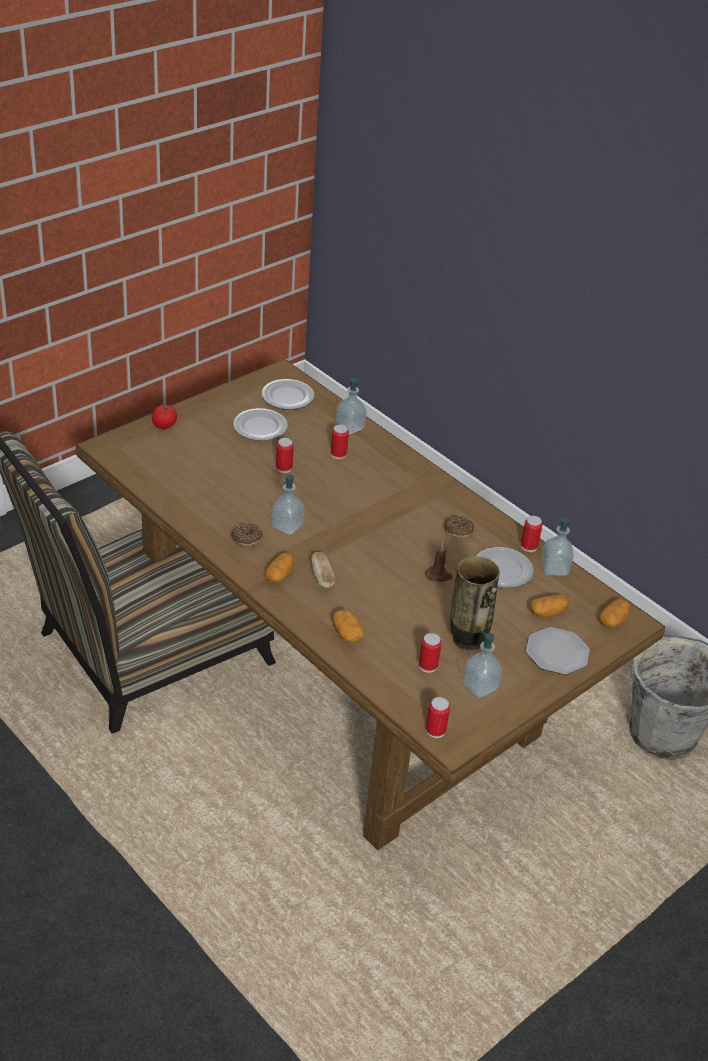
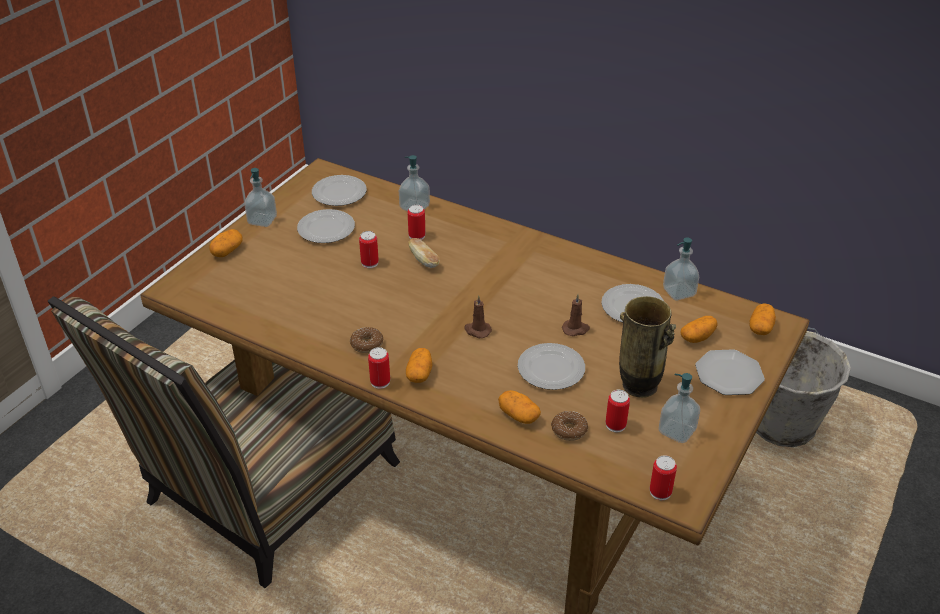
camera: 15 degrees left, 0 degrees up
(164, 425) = (227, 251): tomato -> potato
(287, 526) = (402, 320): soap dispenser -> soap dispenser (262, 220)
(322, 577) = (463, 363): bread -> bread (424, 260)
(349, 552) = (477, 330): none -> brown candle
(396, 604) = (551, 370): none -> plate
(458, 530) = (570, 280): donut -> donut (569, 430)
(529, 546) = (643, 277): can -> can (380, 382)

